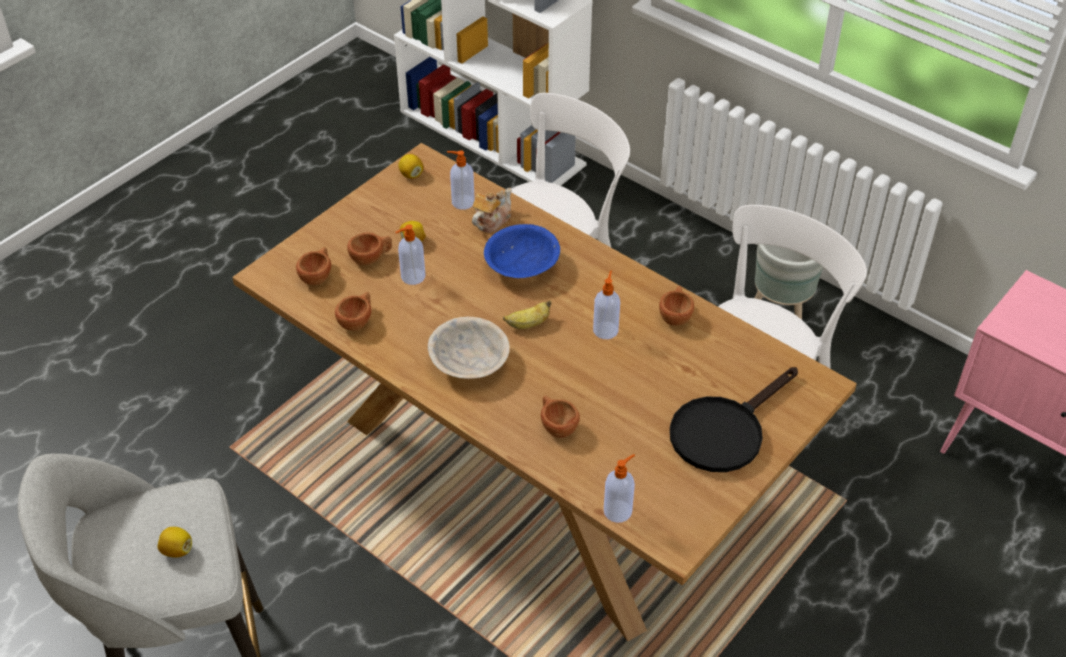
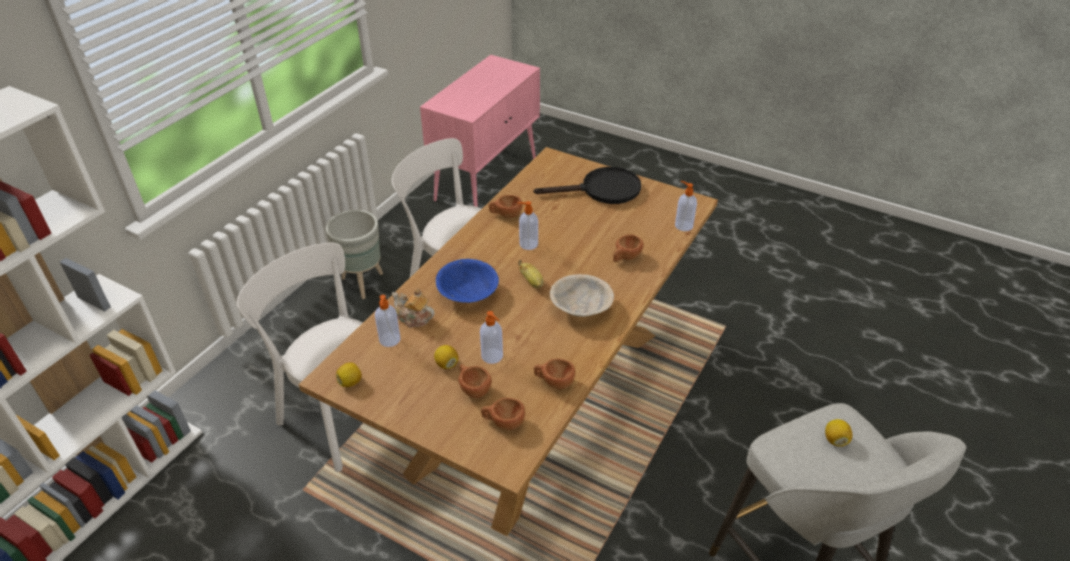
camera: 100 degrees left, 5 degrees down
(724, 431) = (602, 190): black frying pan -> black frying pan turned 45 degrees counterclockwise

